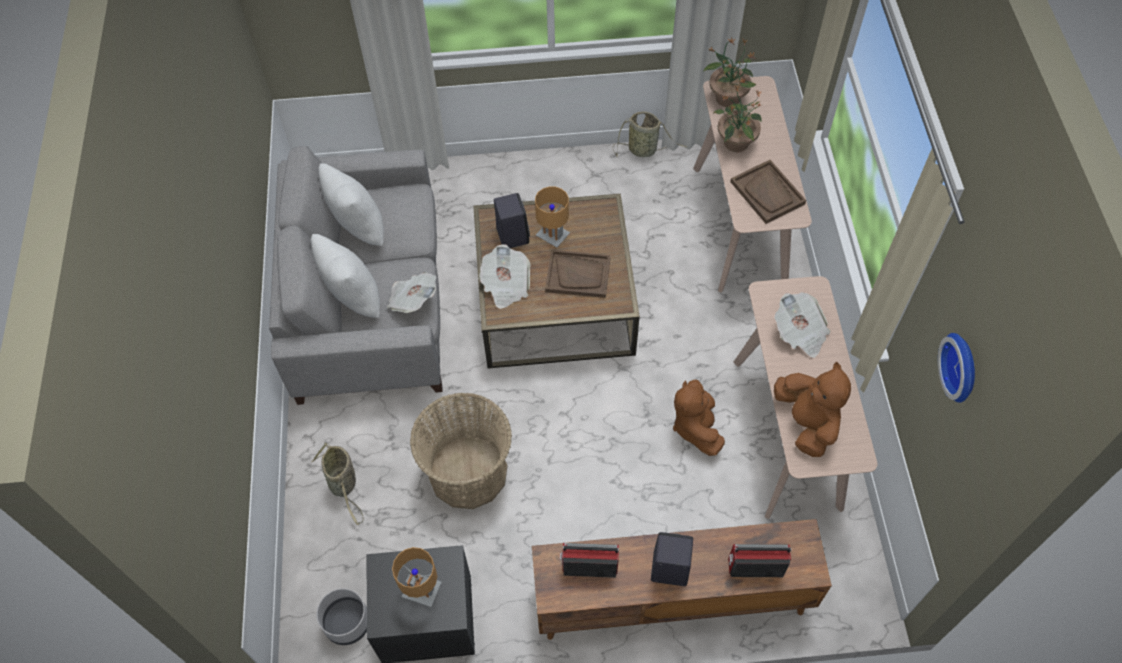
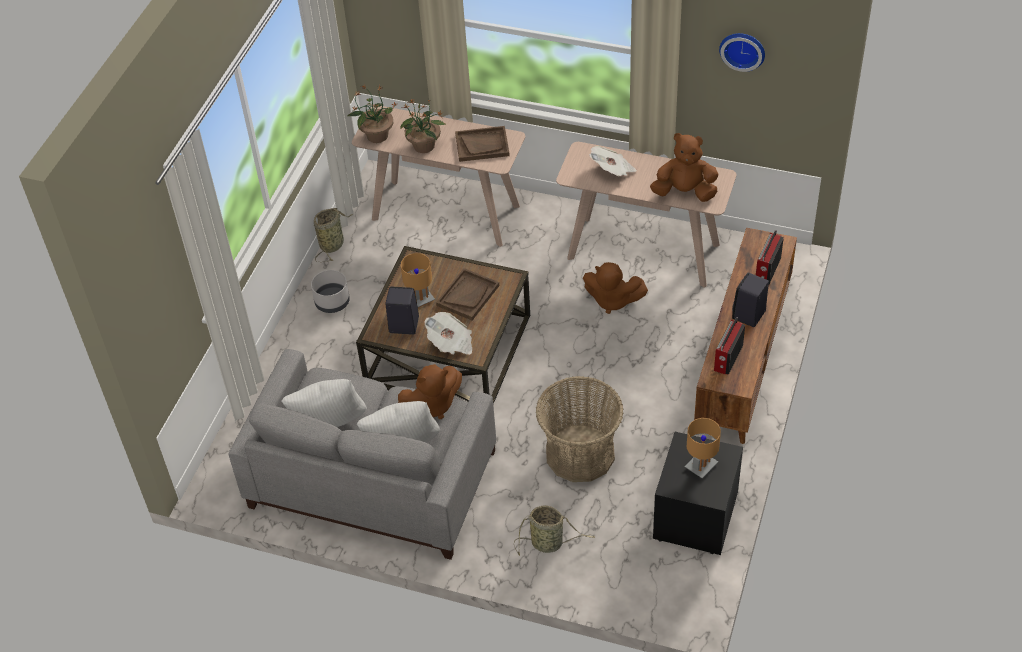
camera: 65 degrees left, 10 degrees down
(347, 622) = (675, 570): grey planter -> grey planter (332, 302)
(413, 299) = (432, 405): newspaper -> brown plush toy

